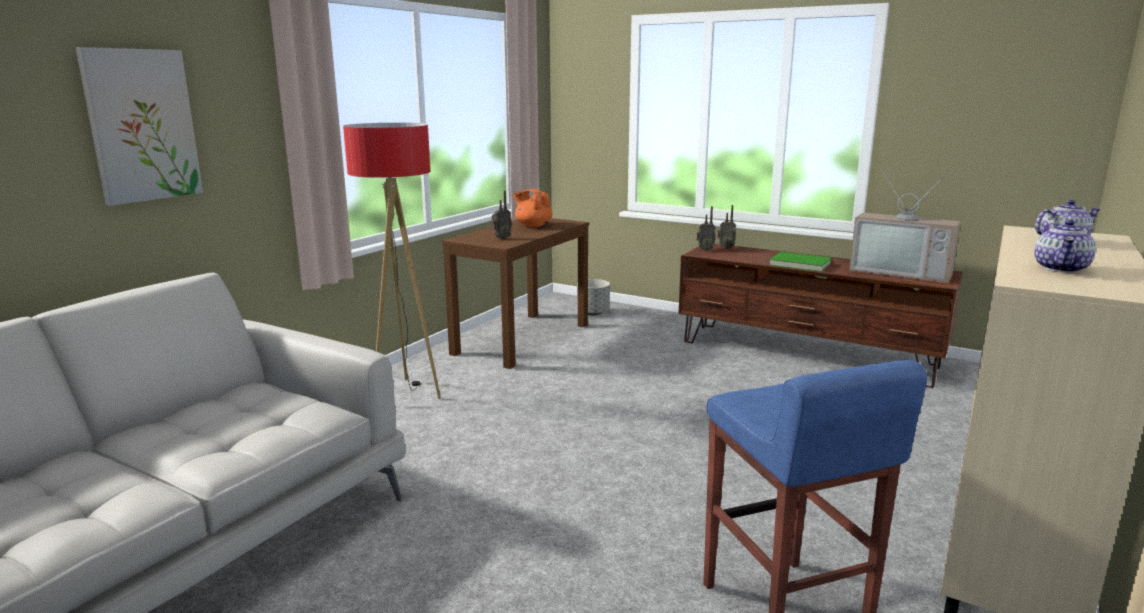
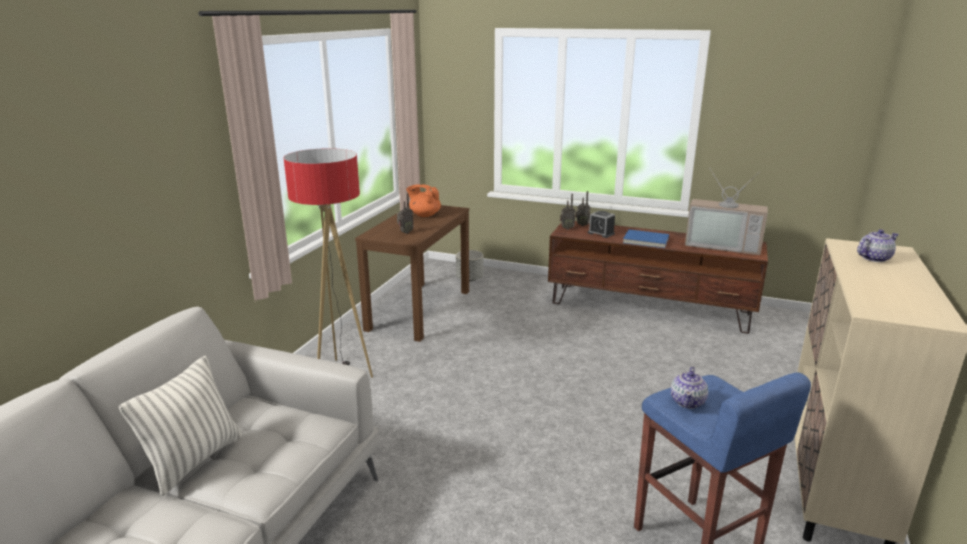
camera: 10 degrees left, 5 degrees up
(141, 125) = (123, 184): picture -> none
(164, 433) = (194, 460): none -> pillow
(746, 256) = (601, 233): none -> alarm clock
(800, 264) = (645, 241): green book -> blue book
(1061, 268) = (887, 293): teapot -> teapot (688, 402)

